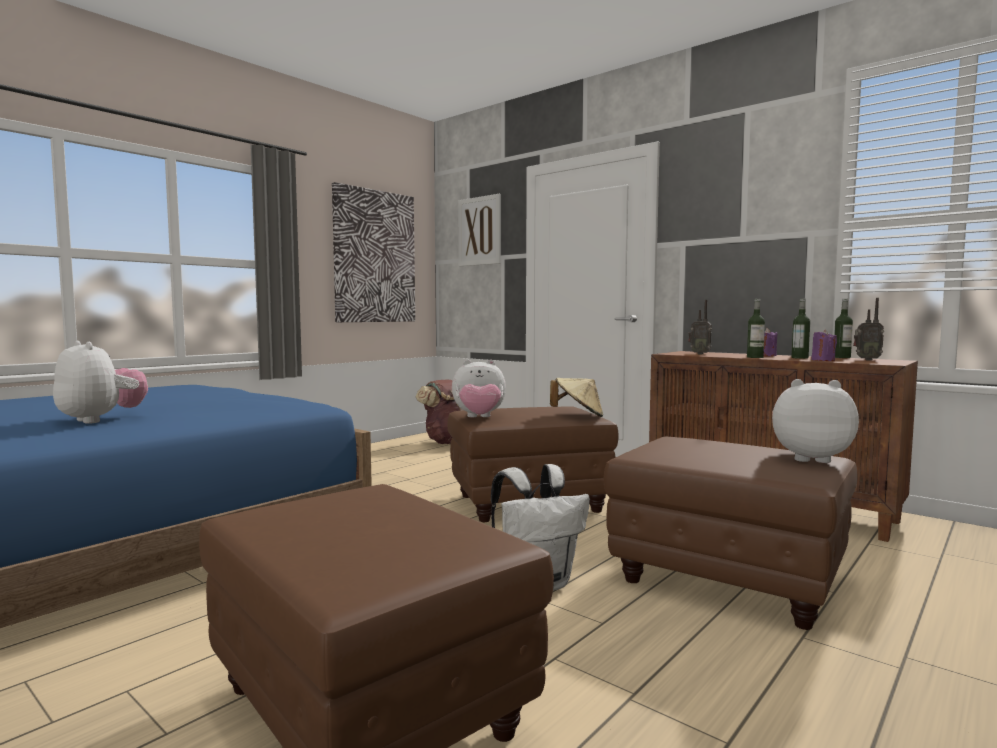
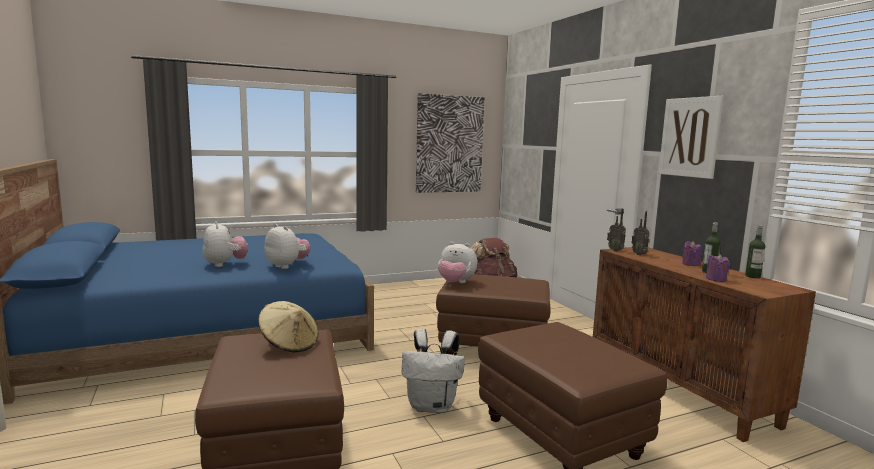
camera: 25 degrees right, 5 degrees up
(479, 231) = (529, 125): picture -> picture (689, 137)
(578, 416) = (527, 291): beige hat -> beige hat (289, 344)
(755, 357) = (670, 266): bottle -> none
(810, 458) = (621, 363): plush toy -> plush toy (287, 266)
(866, 360) = (762, 284): radio -> radio (615, 250)

